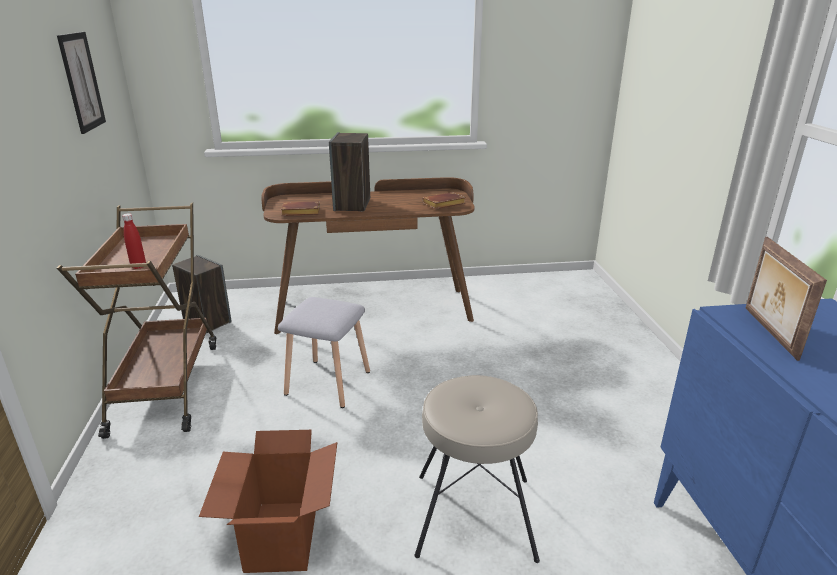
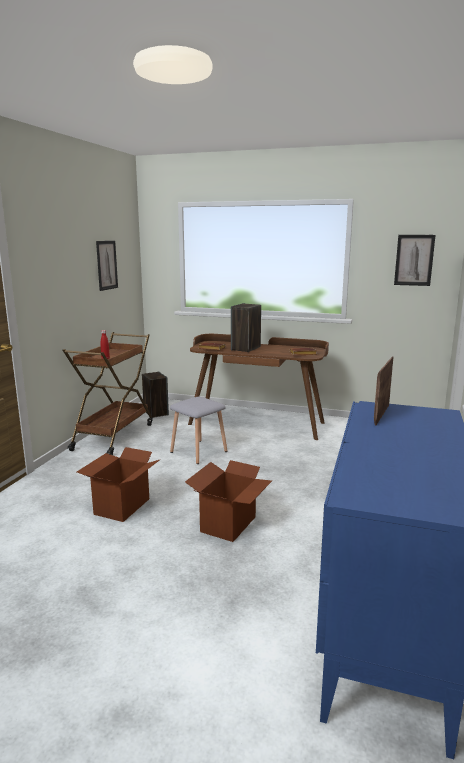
camera: 25 degrees right, 10 degrees down
(474, 514) = (229, 524): beige stool -> cardboard box
(566, 52) = (414, 260): none -> picture

